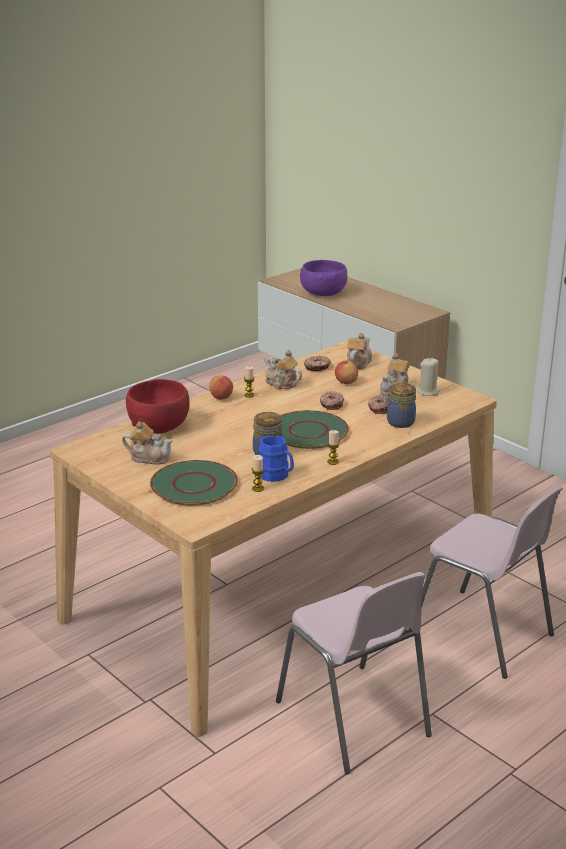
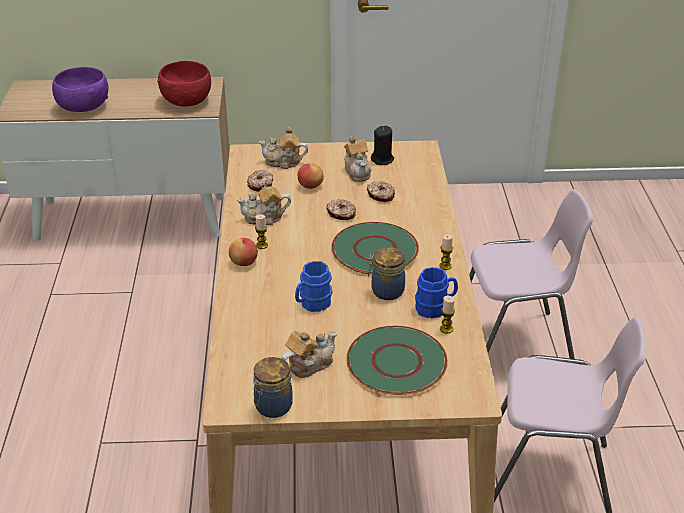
camera: 50 degrees left, 10 degrees up
(159, 426) = (251, 327): red bowl -> red bowl (186, 100)
(213, 435) = (312, 304): none -> blue mug
(358, 363) = (283, 162): teapot -> teapot turned 60 degrees counterclockwise
(399, 422) = (417, 200): jar -> jar (272, 407)
(428, 392) = (382, 160): beige candle -> black candle

